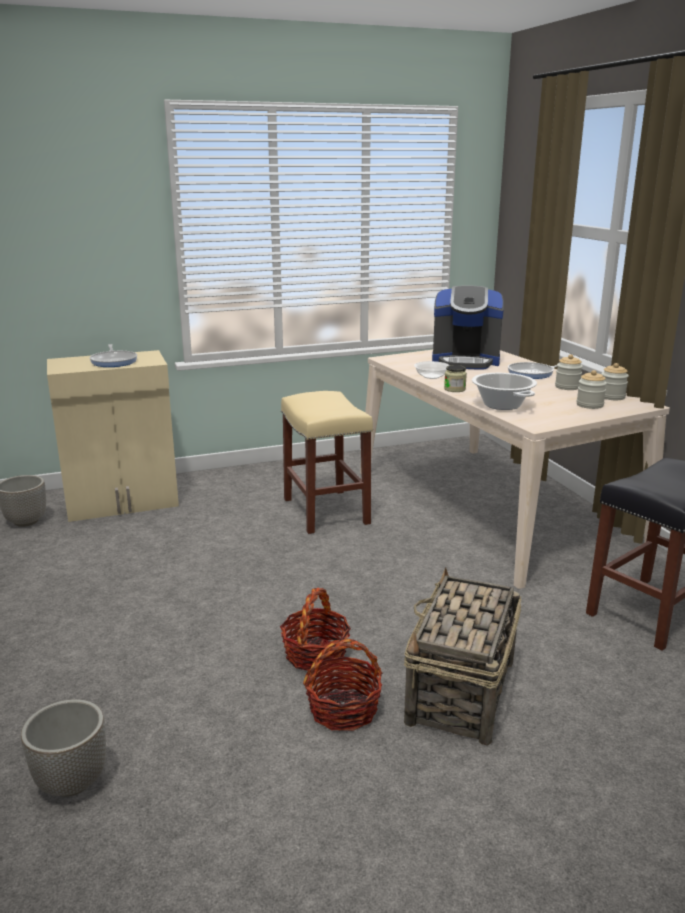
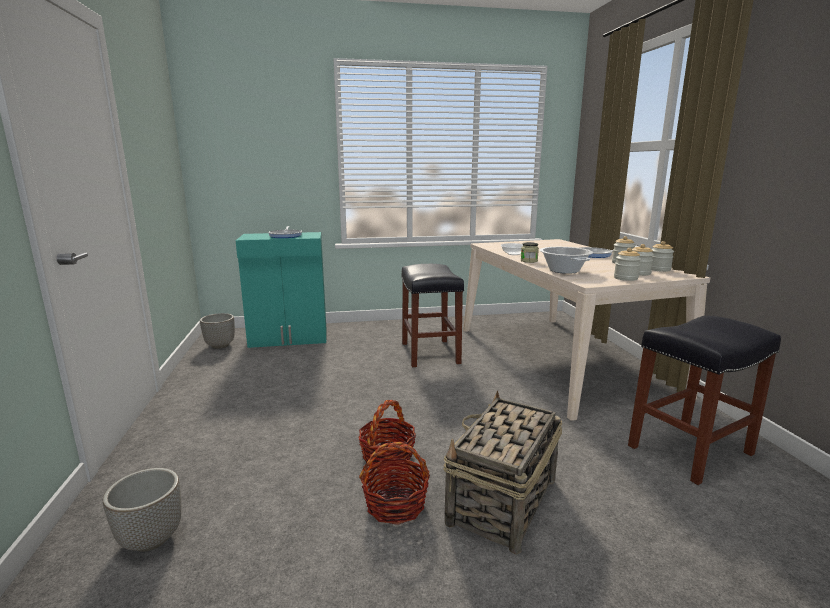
camera: 10 degrees right, 5 degrees down
(123, 503) = (289, 338): beige cabinet -> turquoise cabinet
(324, 511) = (429, 353): beige stool -> black stool
(465, 361) = (544, 247): coffee machine -> none
(576, 414) = (625, 278): none -> jar

